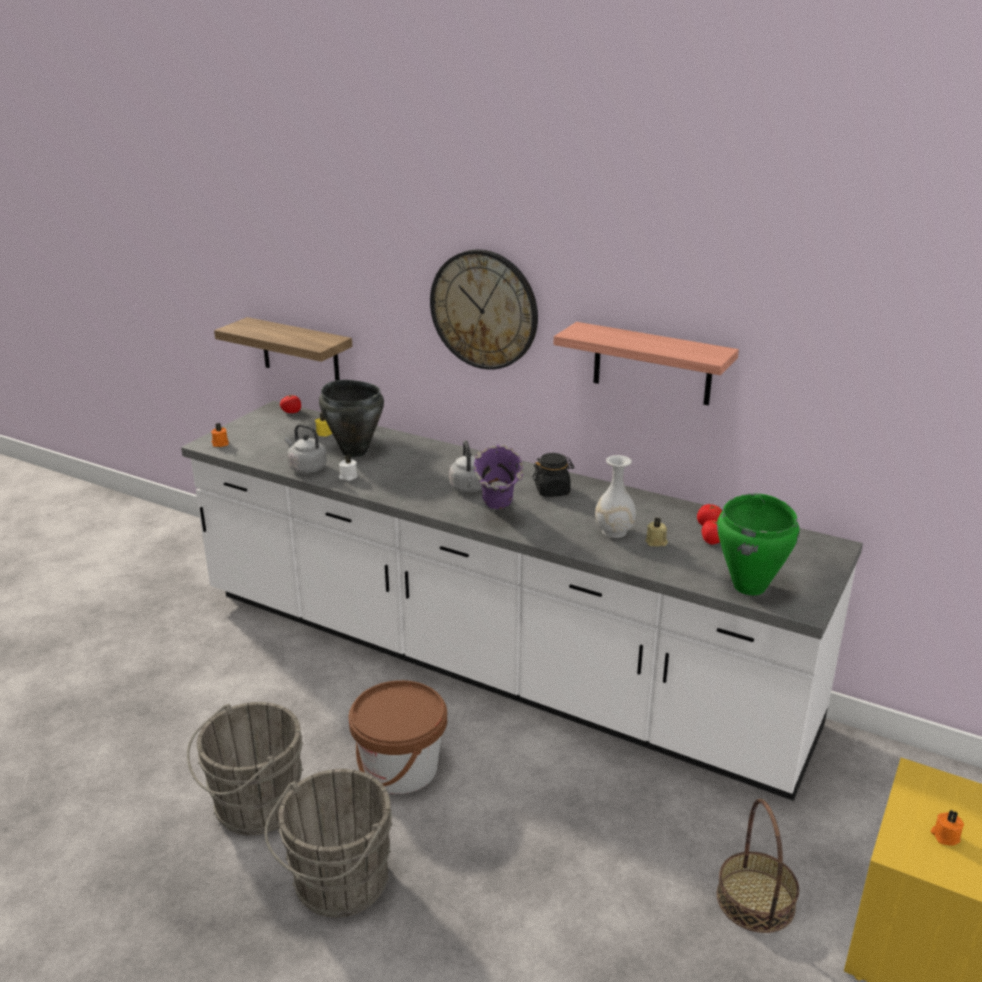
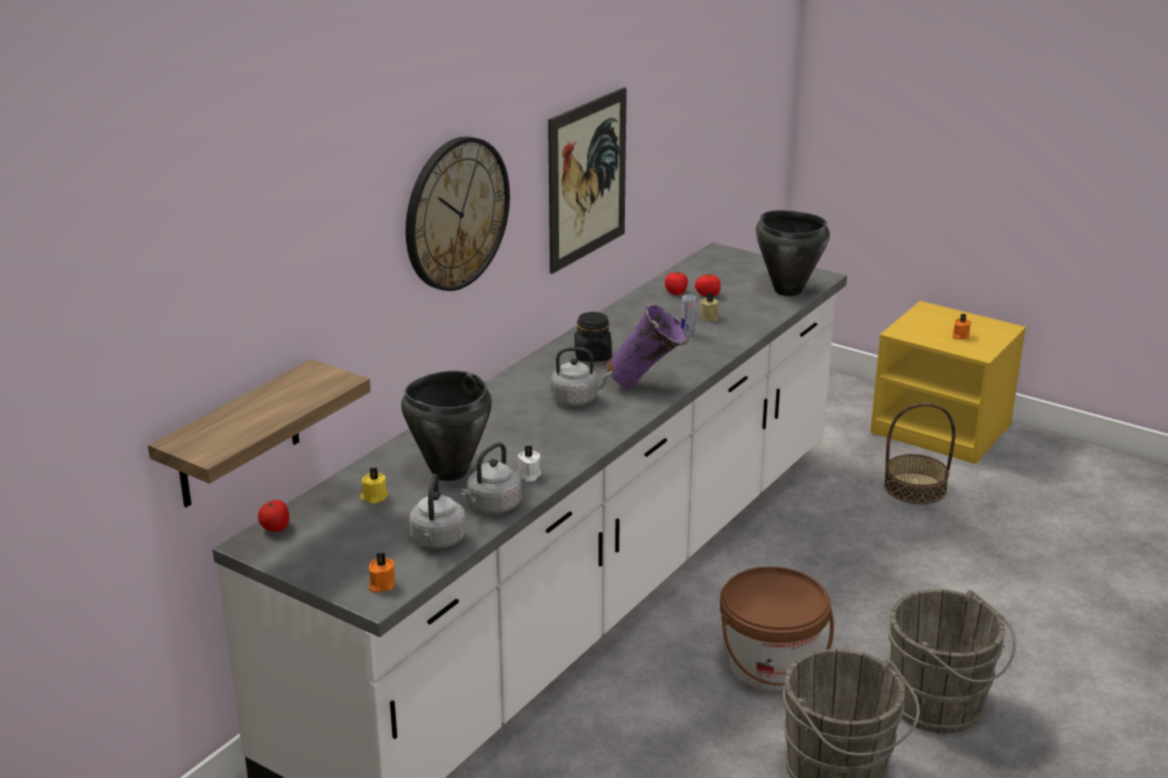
camera: 85 degrees left, 0 degrees up
(265, 455) = (437, 541): none -> grey kettle
(613, 531) = (687, 333): white vase -> can
(652, 364) = (587, 179): shelf -> picture
(750, 586) = (787, 290): green cooking pot -> black cooking pot

